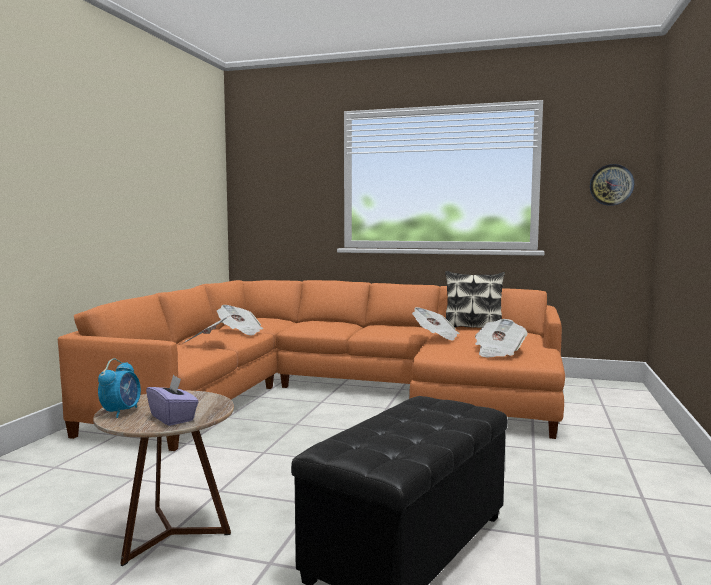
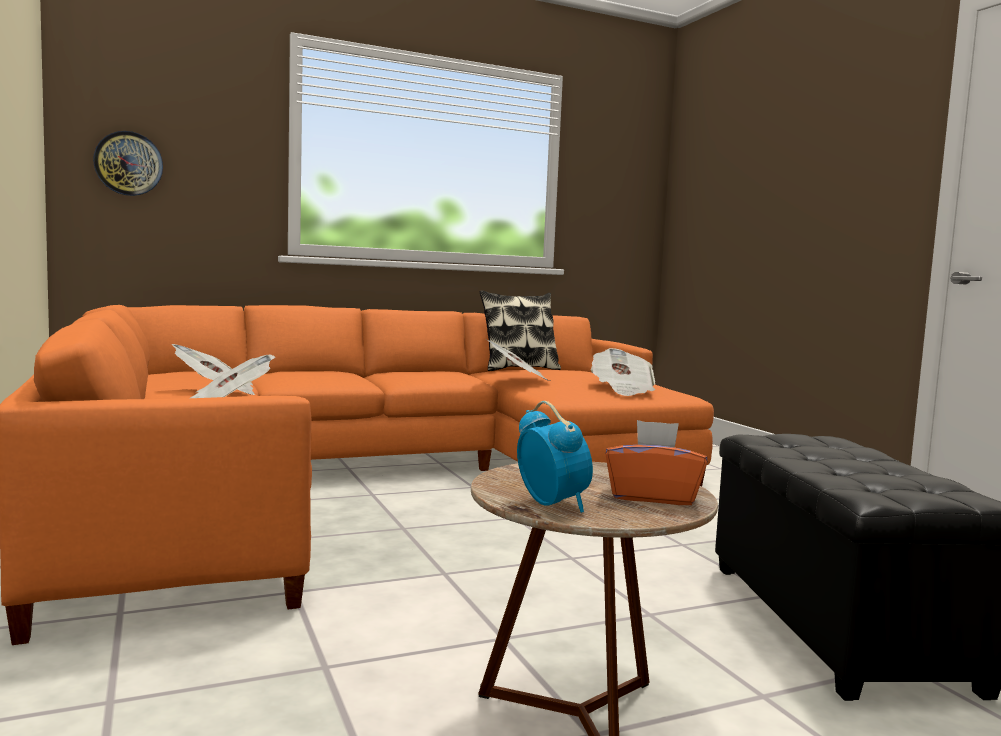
camera: 40 degrees left, 0 degrees up
(173, 418) = (652, 496): purple tissue box -> orange tissue box
(611, 185) = (628, 193): wall clock -> wall clock (128, 163)

